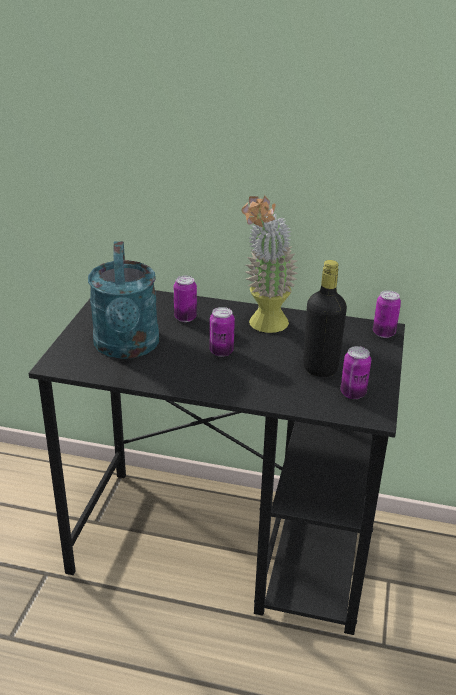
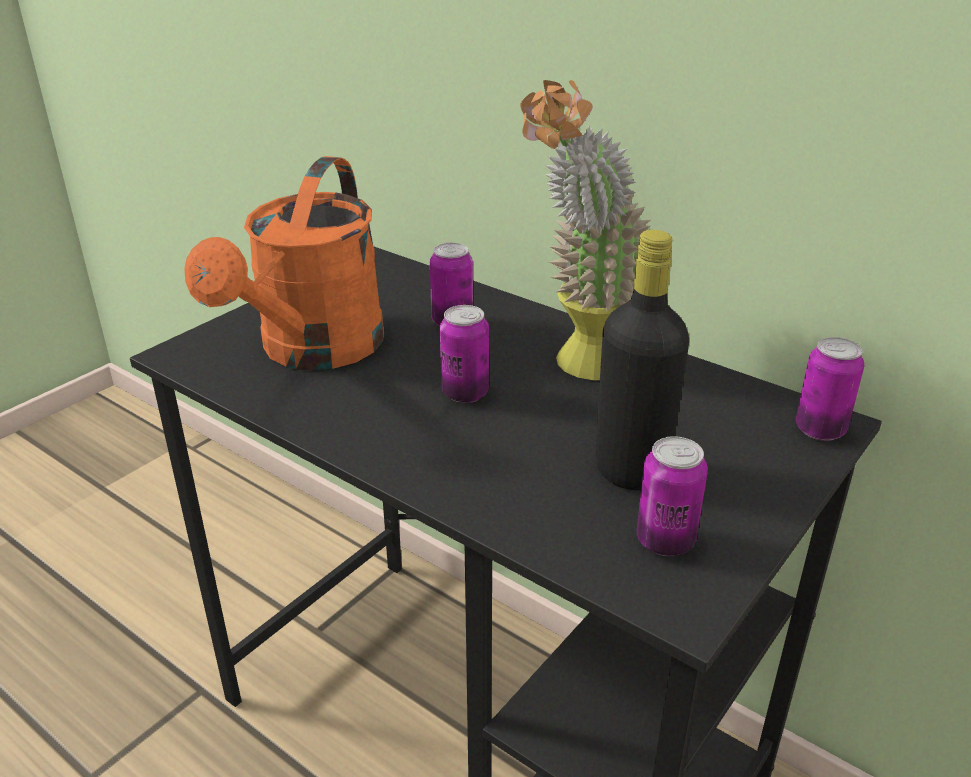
camera: 25 degrees right, 0 degrees up
(127, 348) = (313, 351): turquoise watering can -> orange watering can

